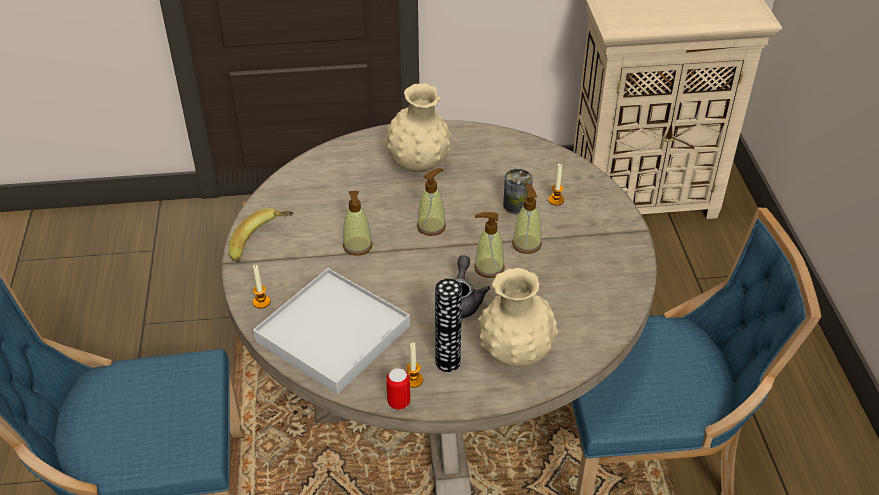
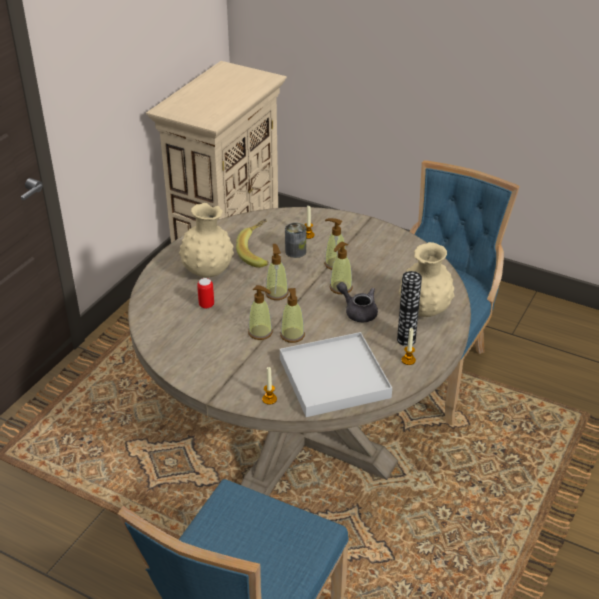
camera: 55 degrees left, 5 degrees down
(263, 245) = (210, 376): banana -> banana (258, 253)
(374, 270) = (292, 335): none -> soap dispenser
(399, 402) = (421, 374): can -> can (206, 305)

